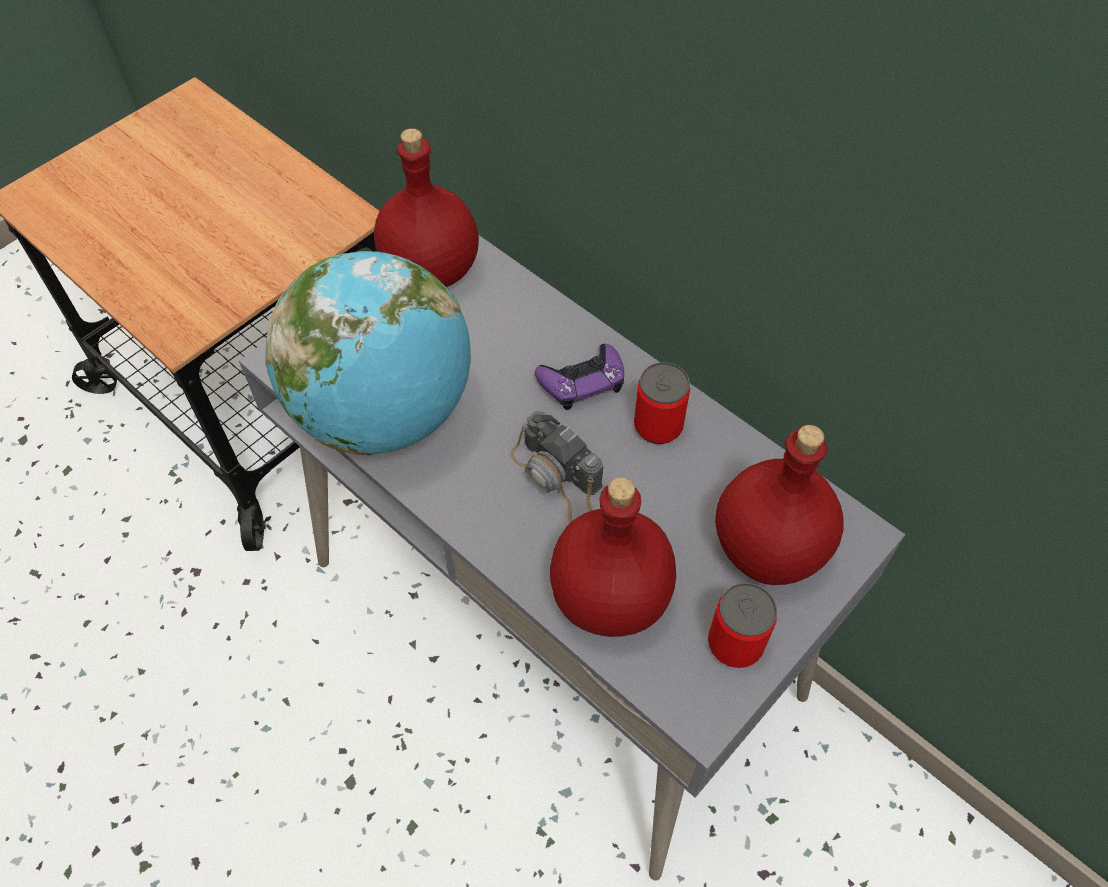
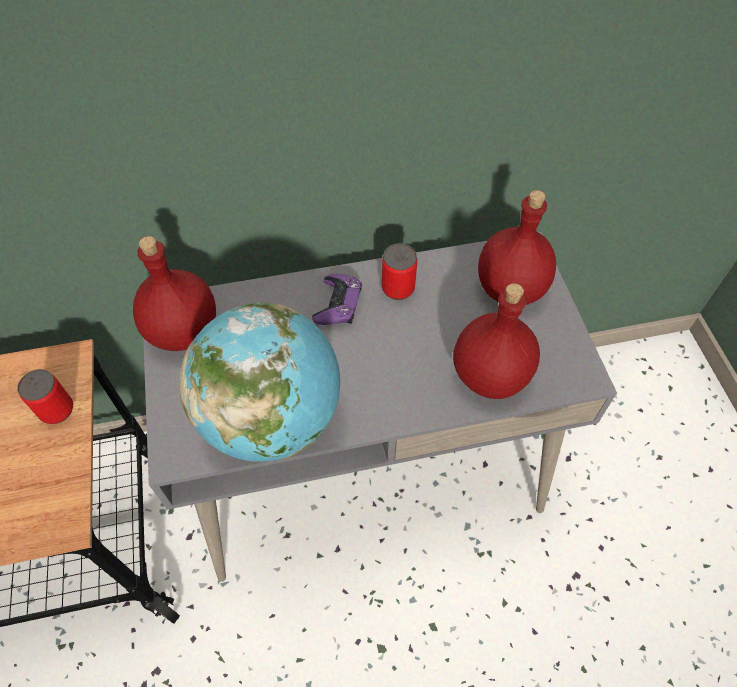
camera: 55 degrees left, 0 degrees up
(559, 479) = (395, 354): camera -> none
(735, 643) = (555, 337): can -> can (57, 410)

